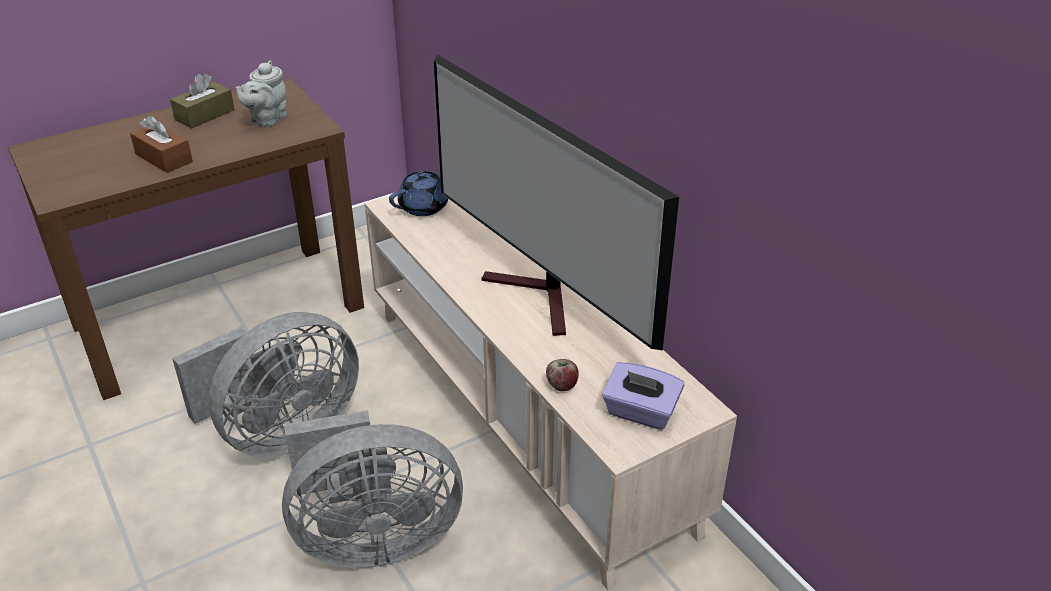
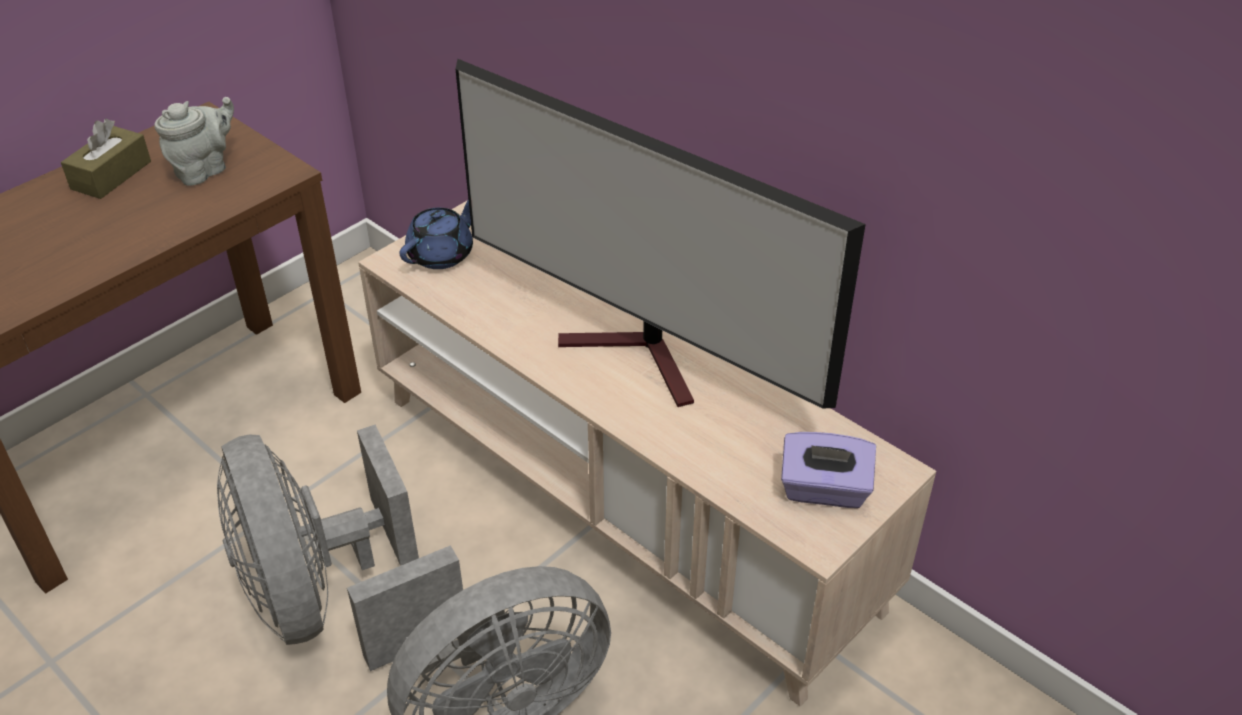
camera: 15 degrees left, 5 degrees up
(164, 158) = (81, 251): brown tissue box -> none
(267, 119) = (205, 170): grey teapot -> grey teapot turned 150 degrees counterclockwise
(282, 433) = (315, 588): grey fan -> grey fan turned 120 degrees clockwise
(562, 385) = (716, 472): apple -> none

